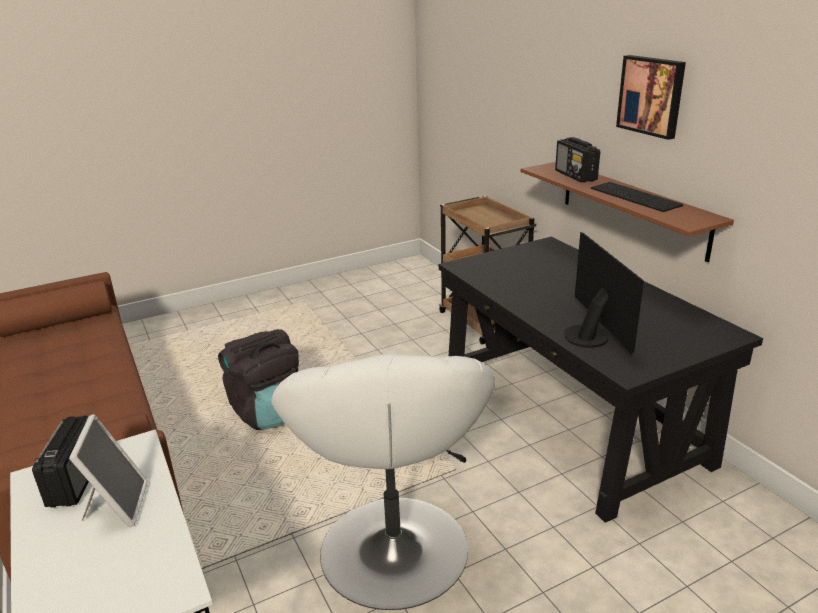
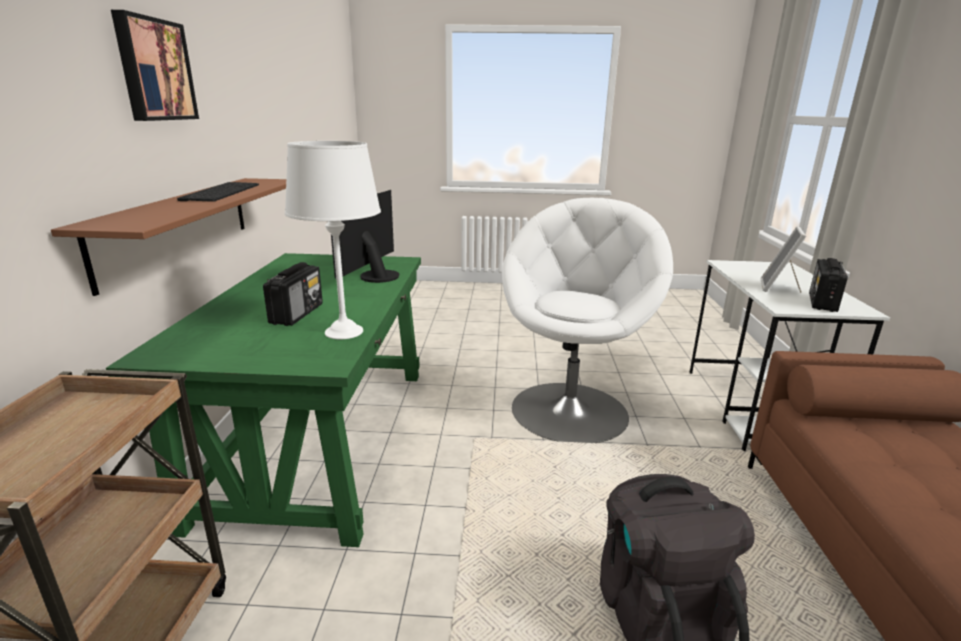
camera: 150 degrees left, 5 degrees down
(490, 281) = (344, 332): none -> white table lamp
(570, 418) = (321, 437): black desk -> green desk
(576, 176) = (157, 211): radio -> radio (297, 313)

